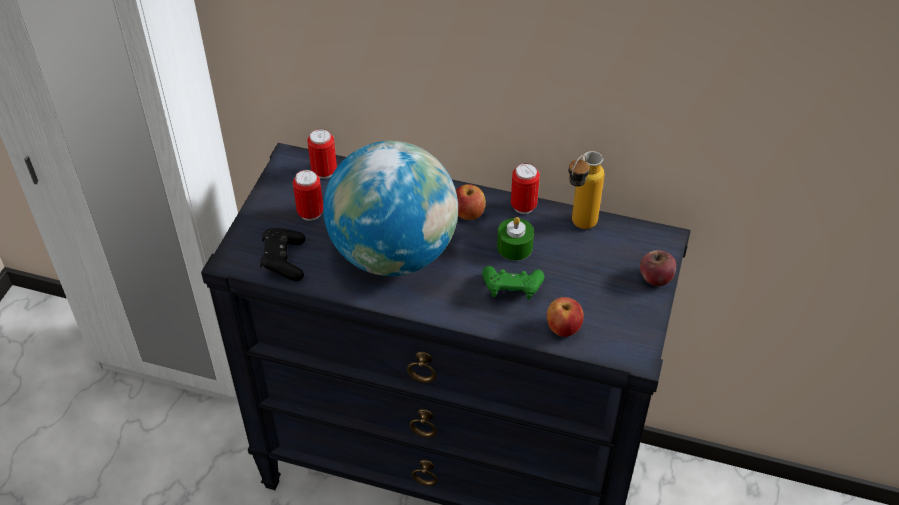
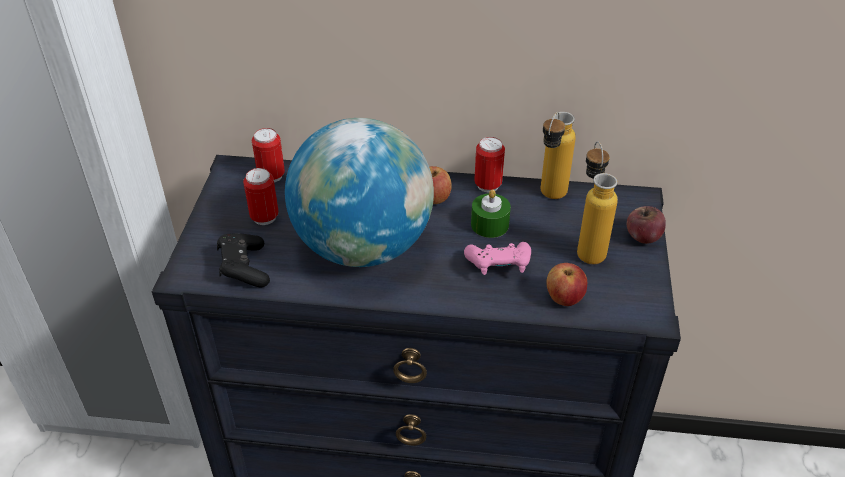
camera: 10 degrees left, 5 degrees down
(512, 290) = (498, 267): green game controller -> pink game controller
(600, 281) = (587, 247): none -> bottle

